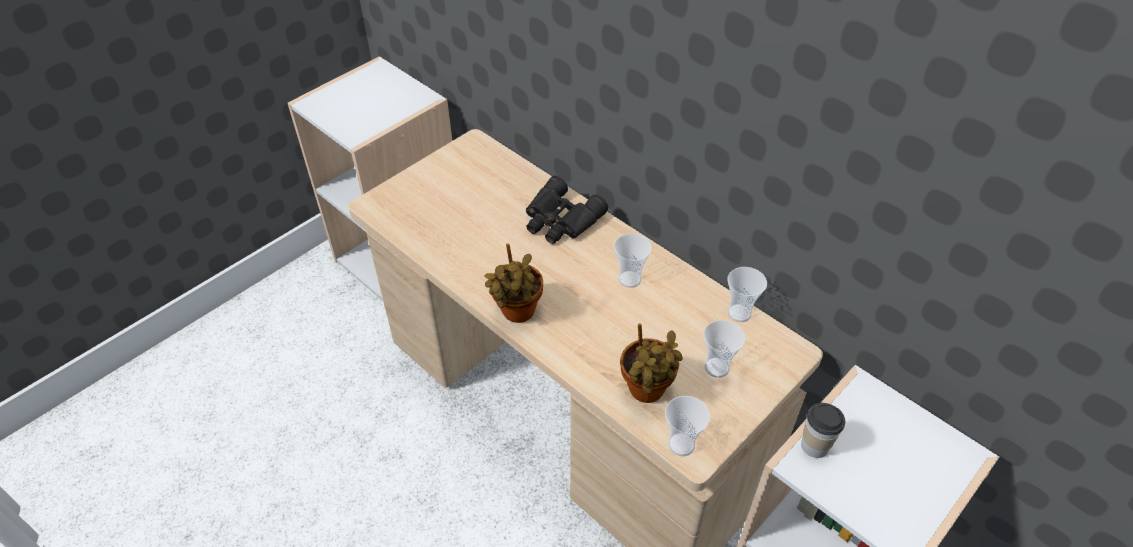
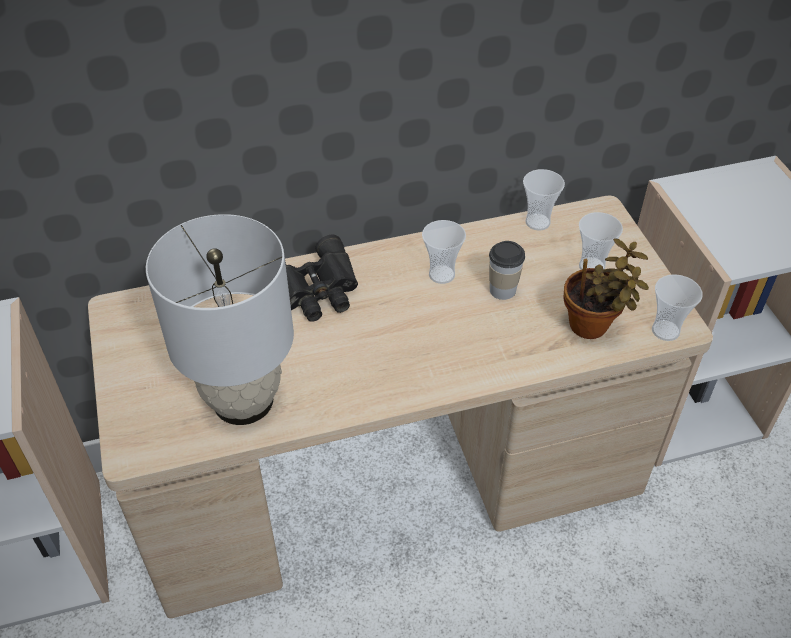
camera: 60 degrees left, 0 degrees up
(440, 232) = (242, 401): none -> white table lamp
(517, 314) = (425, 382): potted plant -> none
(814, 446) = (720, 244): cup -> cup (502, 290)

